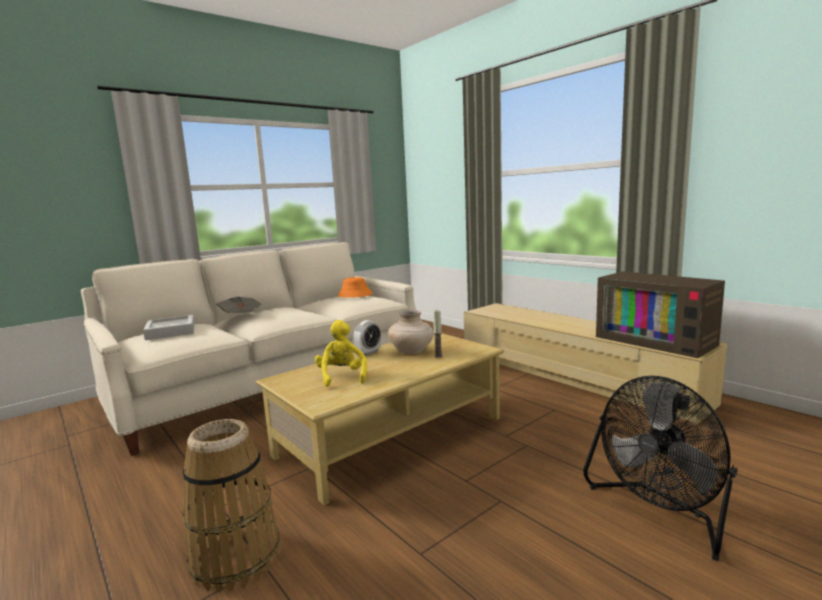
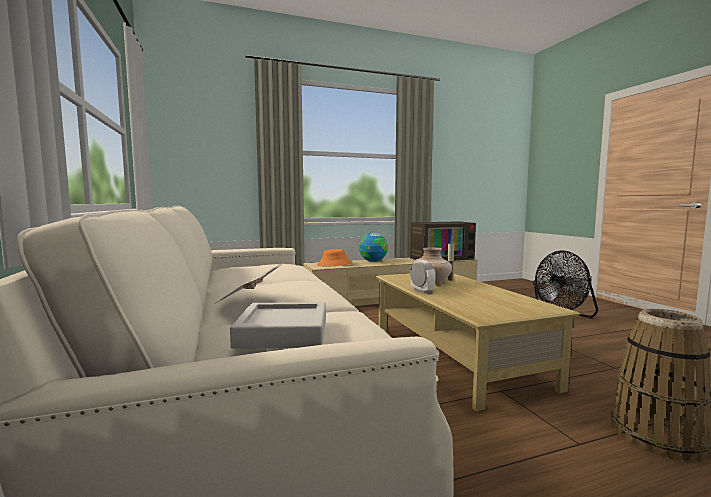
camera: 70 degrees left, 5 degrees down
(342, 377) = (485, 300): yellow plush toy -> none
(355, 295) = (249, 266): orange hat -> orange hat (334, 264)
(554, 318) = (373, 261): none -> globe

